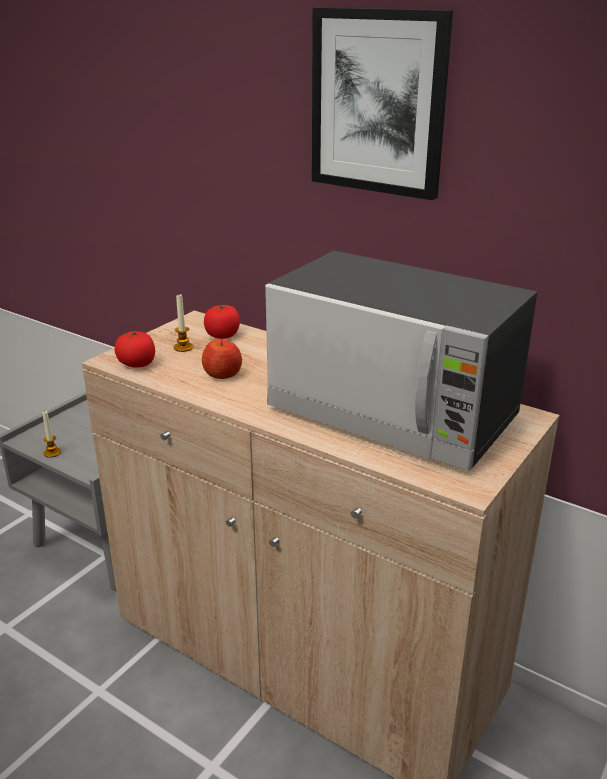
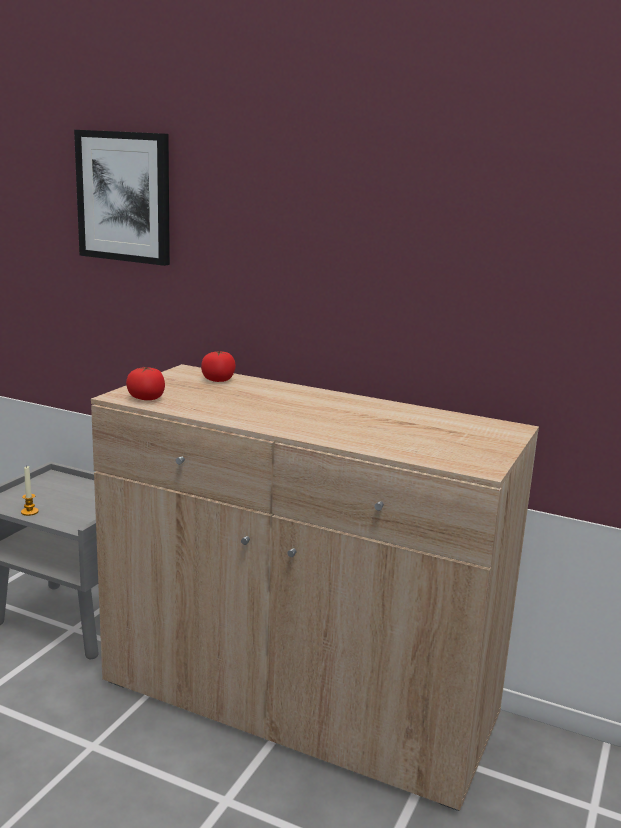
camera: 10 degrees left, 10 degrees down
(183, 347) = (185, 388): candle -> none
(223, 374) = (232, 405): apple -> none
(378, 103) = (372, 164): picture -> picture (124, 197)
(393, 413) = (398, 427): microwave -> none

